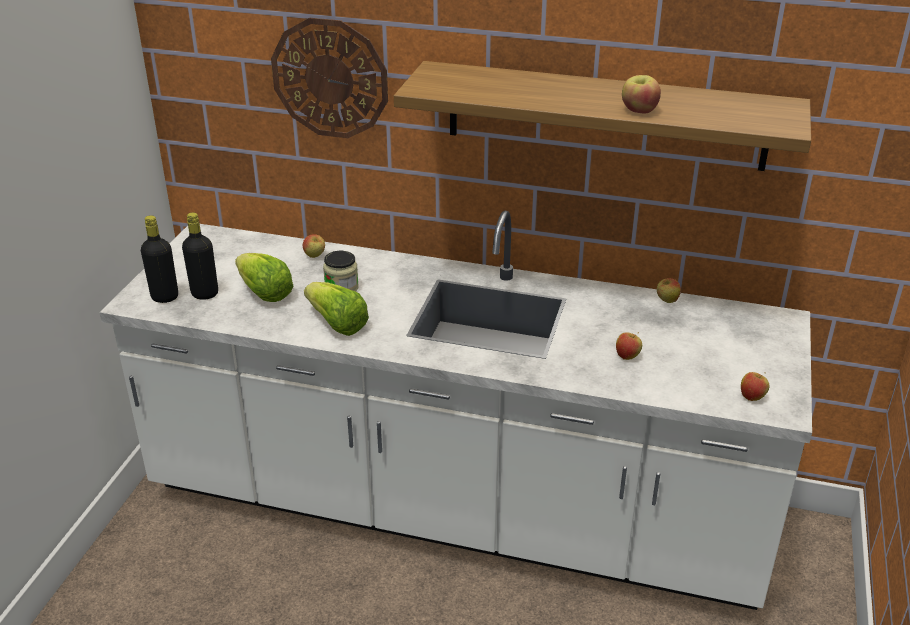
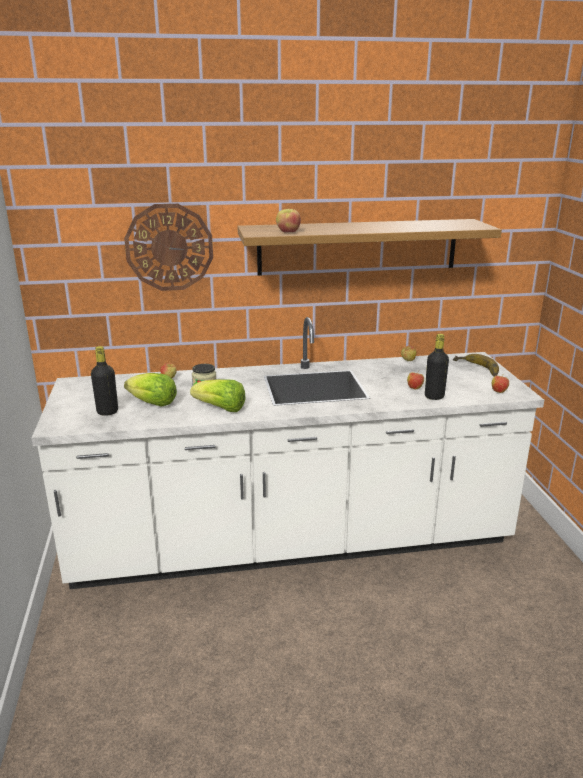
camera: 25 degrees left, 10 degrees down
(165, 297) = (77, 419): black bottle -> black bottle (434, 396)
(639, 111) = (398, 229): apple -> apple (288, 232)
(759, 344) = (476, 369): none -> banana

